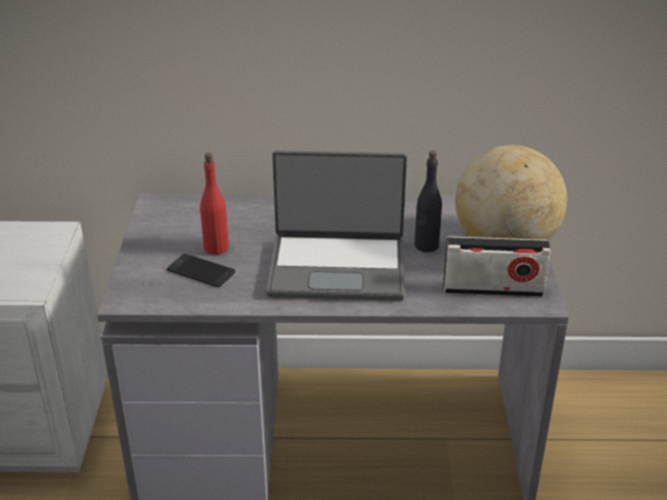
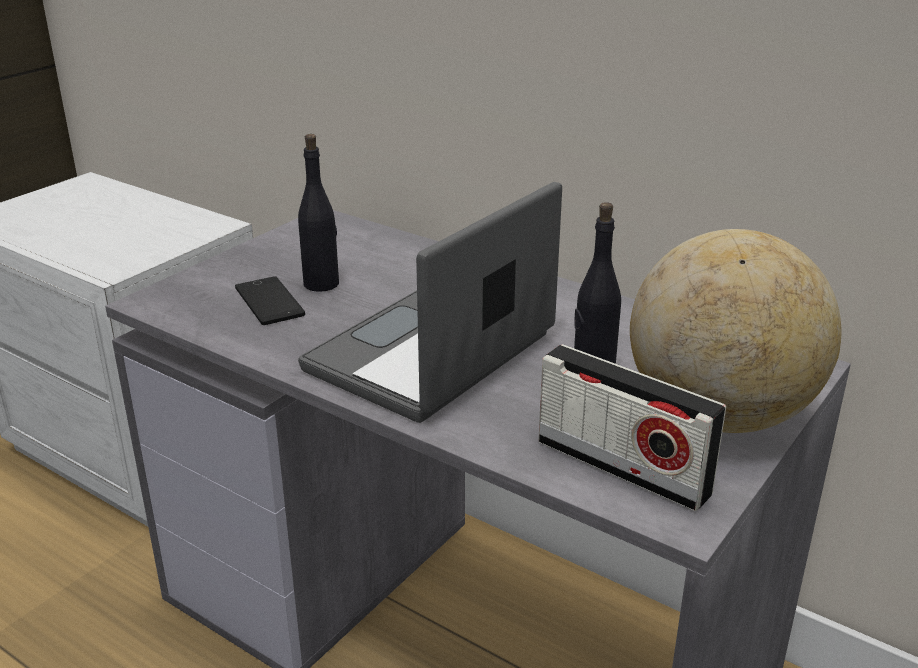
camera: 35 degrees right, 5 degrees down
(216, 248) = (321, 283): red bottle -> black bottle
(337, 267) = (434, 355): laptop -> laptop turned 90 degrees clockwise

